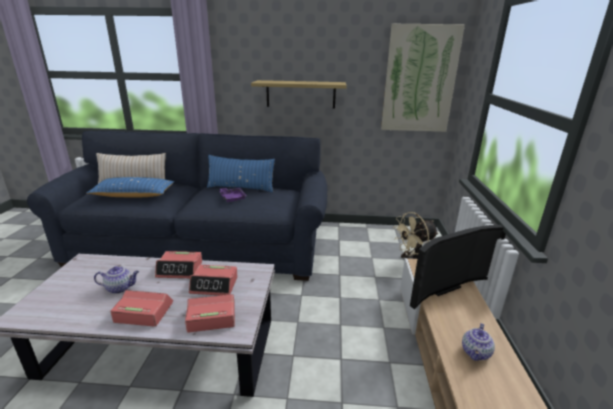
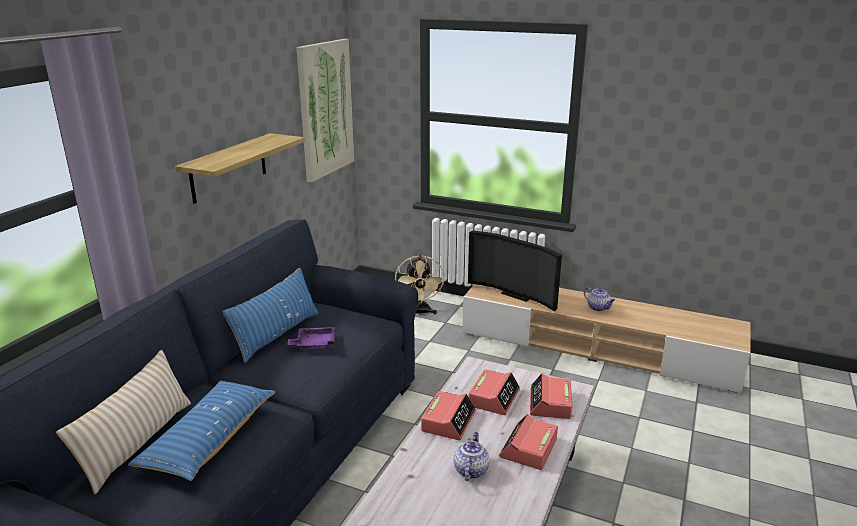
camera: 70 degrees left, 0 degrees up
(442, 286) = (517, 294): television -> television turned 135 degrees clockwise

